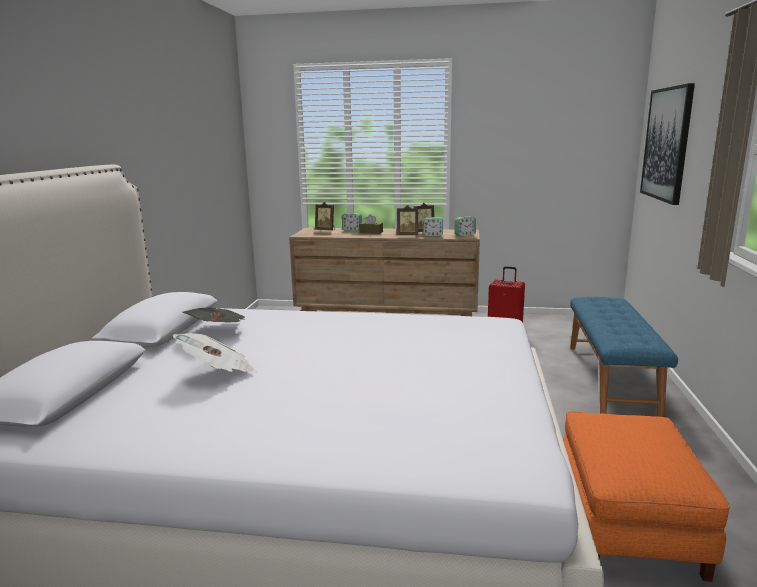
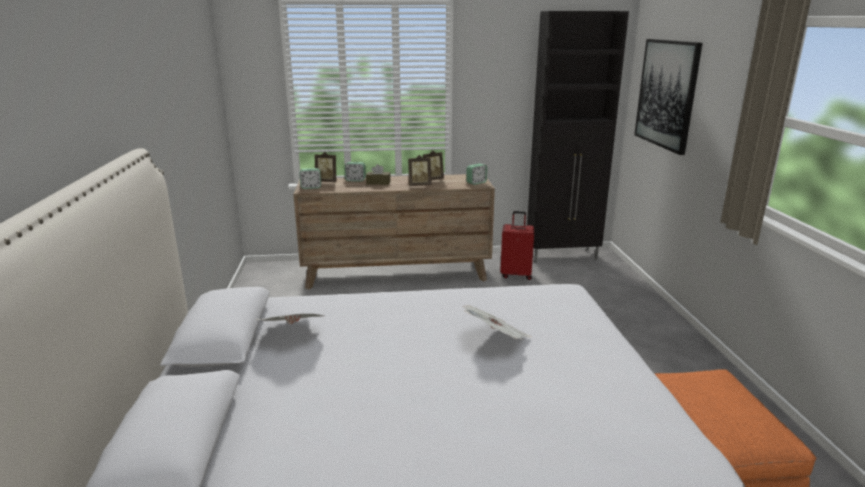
camera: 15 degrees left, 5 degrees up
(218, 372) = (334, 392): newspaper -> newspaper (497, 339)
(433, 235) = (445, 185): alarm clock -> alarm clock (311, 187)
(564, 320) = (563, 256): none -> black cabinet
(611, 378) = (631, 317): blue bench -> none

